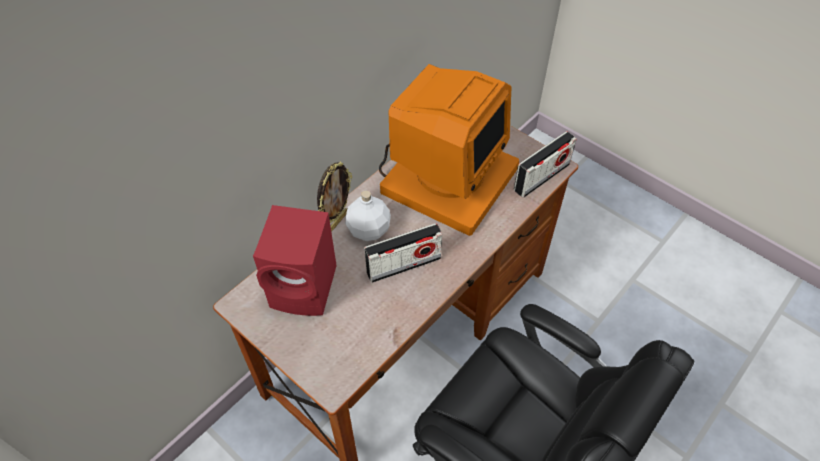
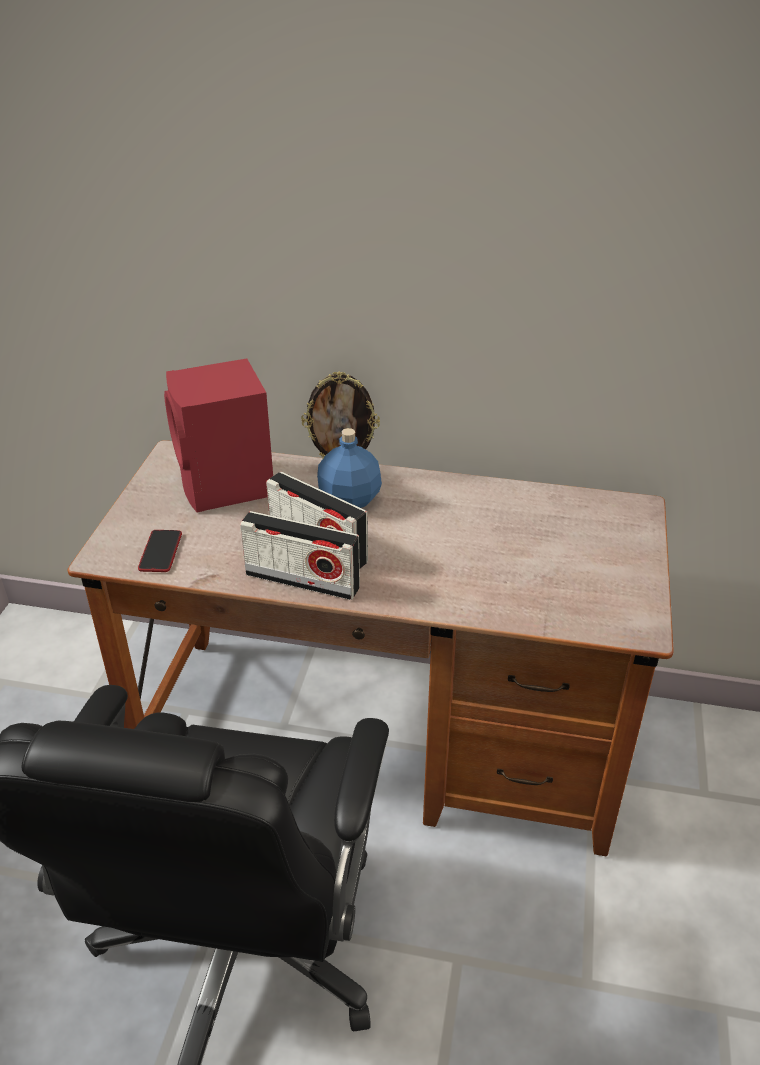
camera: 60 degrees right, 15 degrees down
(351, 351) = (160, 552): none -> phone
(369, 230) = (350, 500): white bottle -> blue bottle
(447, 178) = (498, 531): monitor -> none
(541, 177) = (599, 620): radio -> radio (302, 581)

